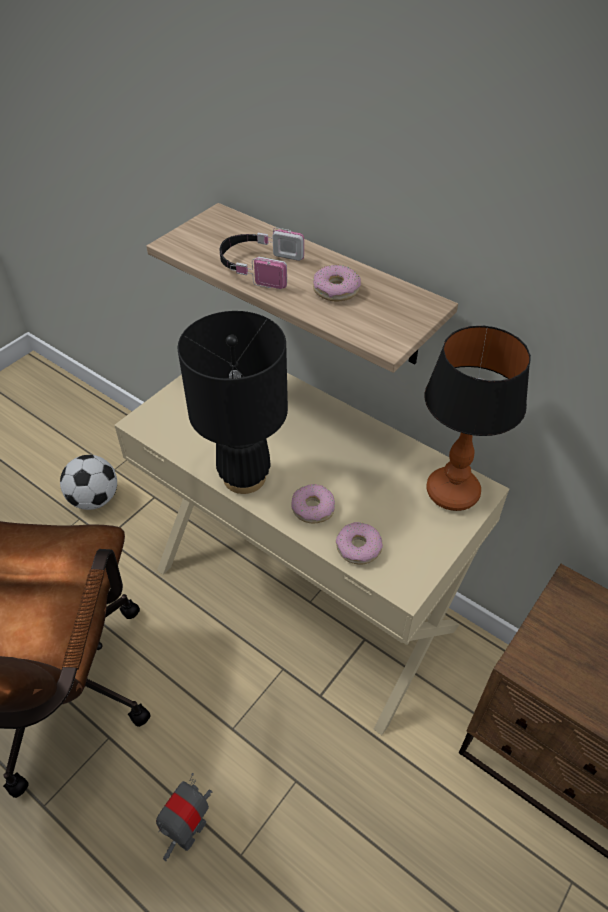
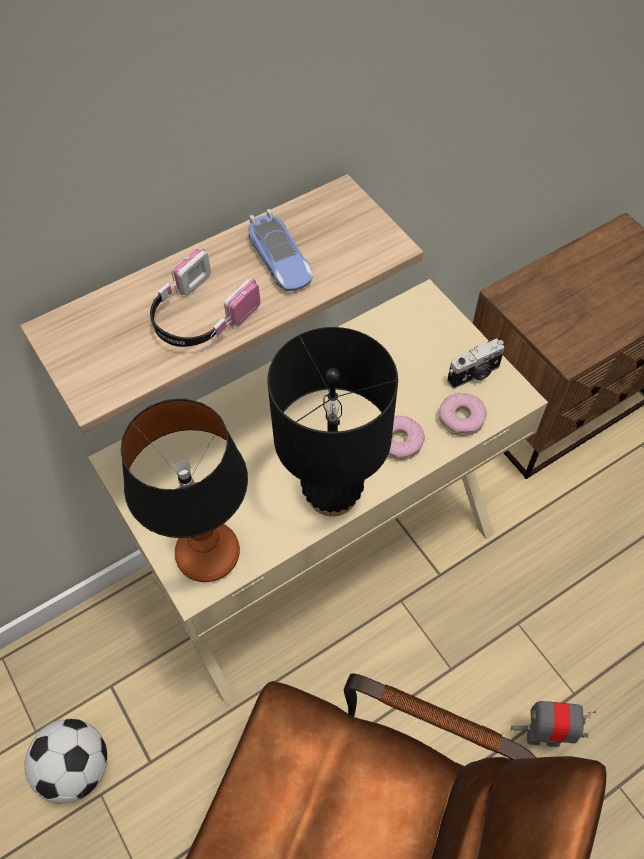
camera: 70 degrees left, 10 degrees up
(190, 831) = (543, 736): toy robot -> toy robot turned 135 degrees clockwise
(336, 290) = (280, 259): donut -> toy car
(413, 547) = (474, 375): none -> camera
(451, 491) = (418, 322): table lamp -> table lamp (206, 555)

